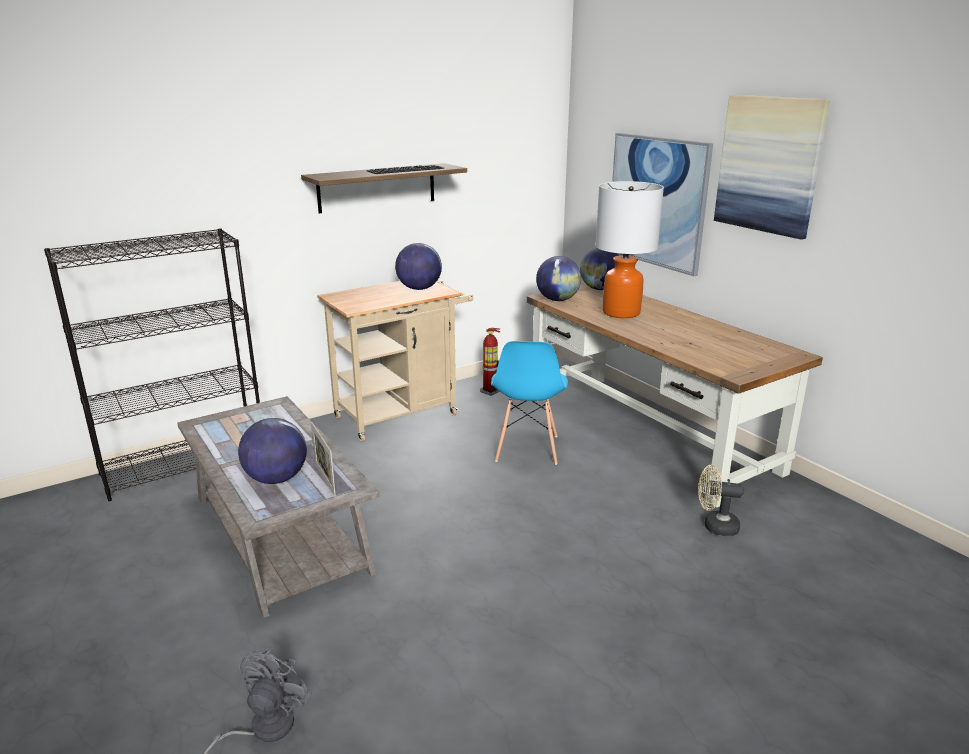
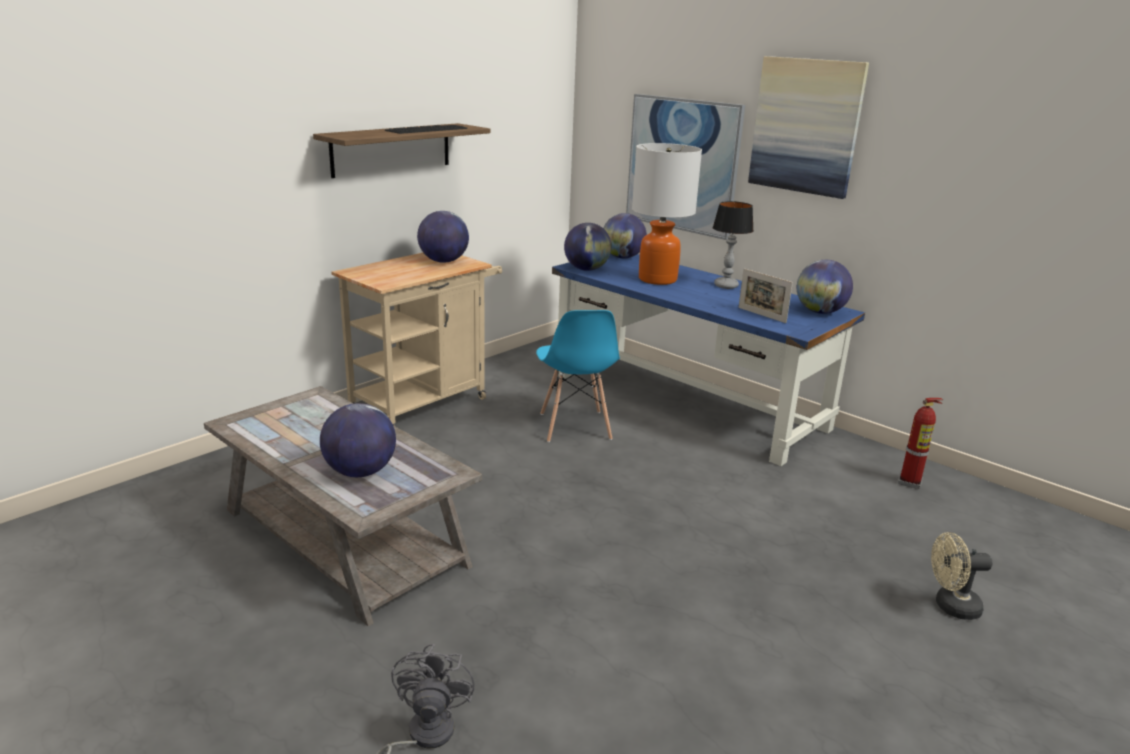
camera: 15 degrees left, 0 degrees up
(186, 465) = (193, 476): black bookcase -> none
(325, 480) = (416, 468): picture frame -> picture frame (761, 315)
(490, 392) = (511, 373): fire extinguisher -> fire extinguisher (910, 482)
(648, 432) = (688, 401): brown desk -> blue desk
(687, 322) = (726, 286): none -> table lamp
(715, 526) = (786, 483): beige fan -> beige fan (950, 607)
(772, 354) = (820, 312): none -> globe

